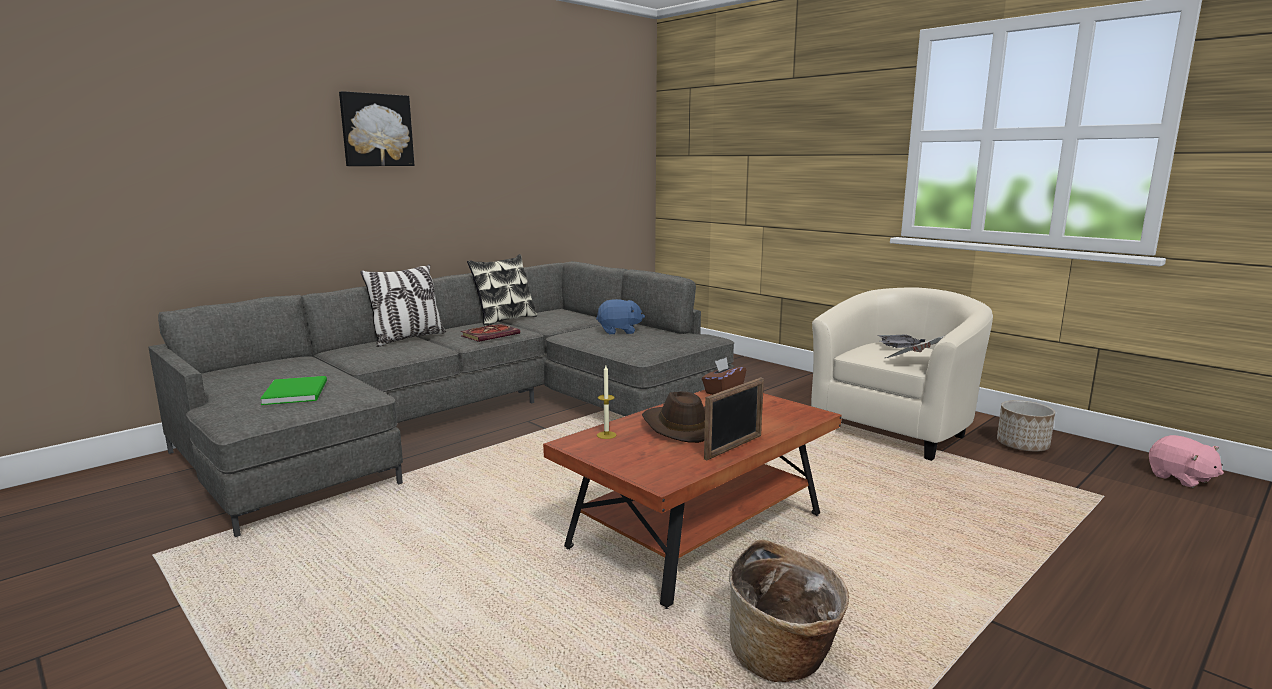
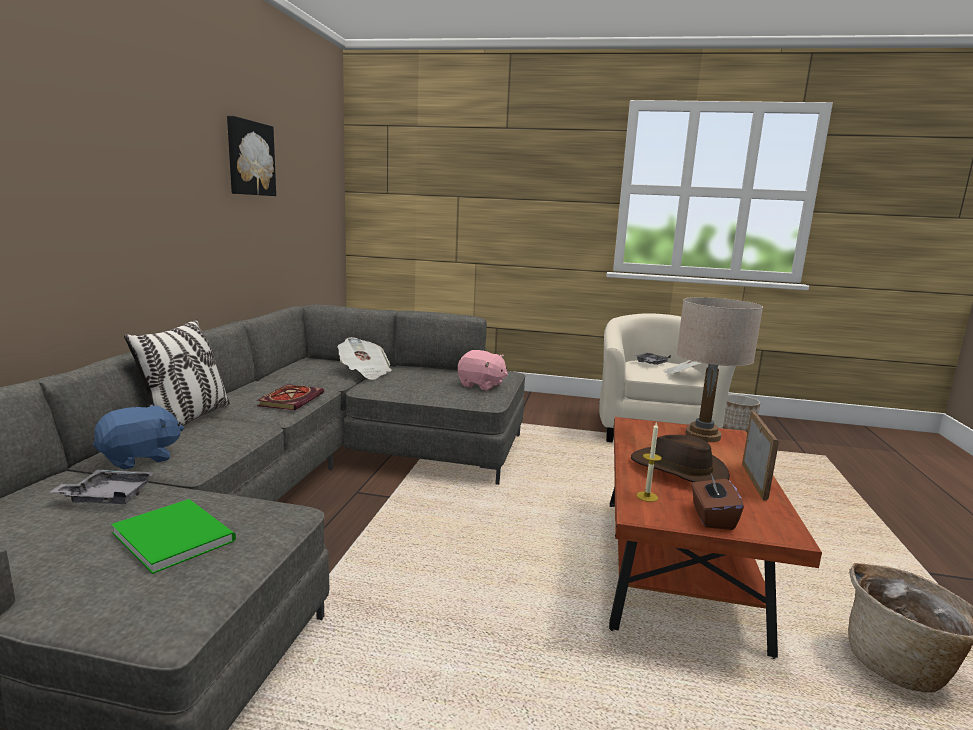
camera: 35 degrees left, 0 degrees up
(300, 369) = (108, 496): none -> grey tray
(376, 130) = (104, 134): picture -> picture (249, 158)
(504, 320) = (268, 378): pillow -> none
(582, 323) = (364, 372): none -> newspaper
(619, 331) = (419, 377): blue plush toy -> blue plush toy (140, 458)
(723, 391) = (632, 426): brown tissue box -> brown tissue box (712, 517)
(777, 409) = (702, 435): none -> beige table lamp
(1180, 478) = (832, 433): pink plush toy -> pink plush toy (481, 385)

